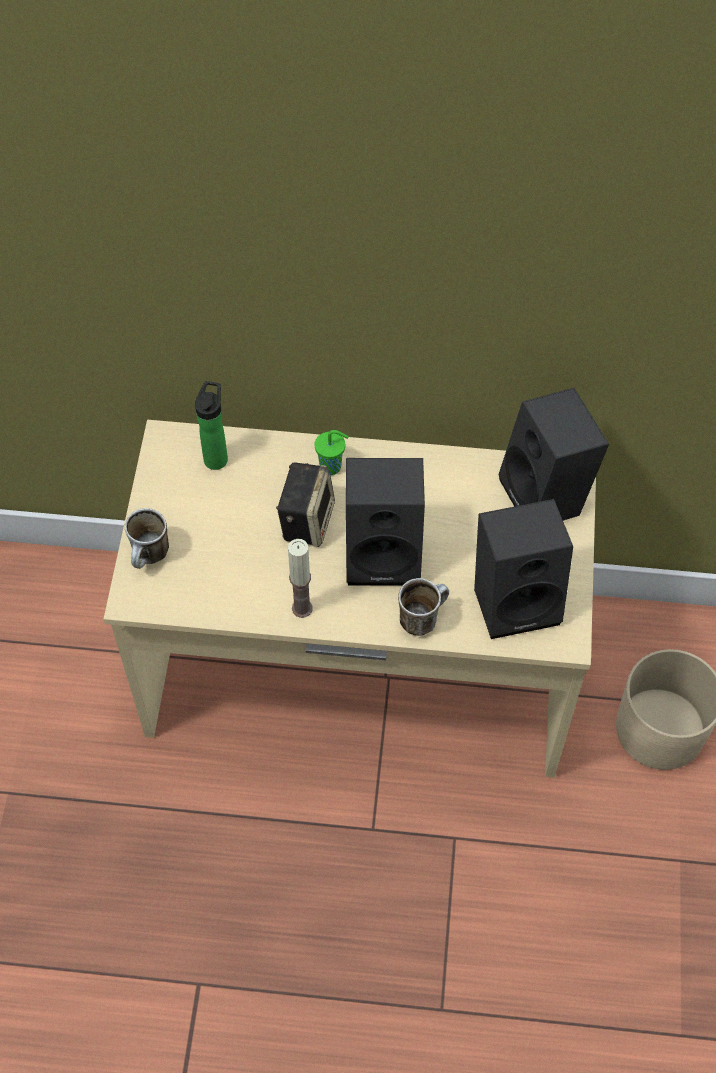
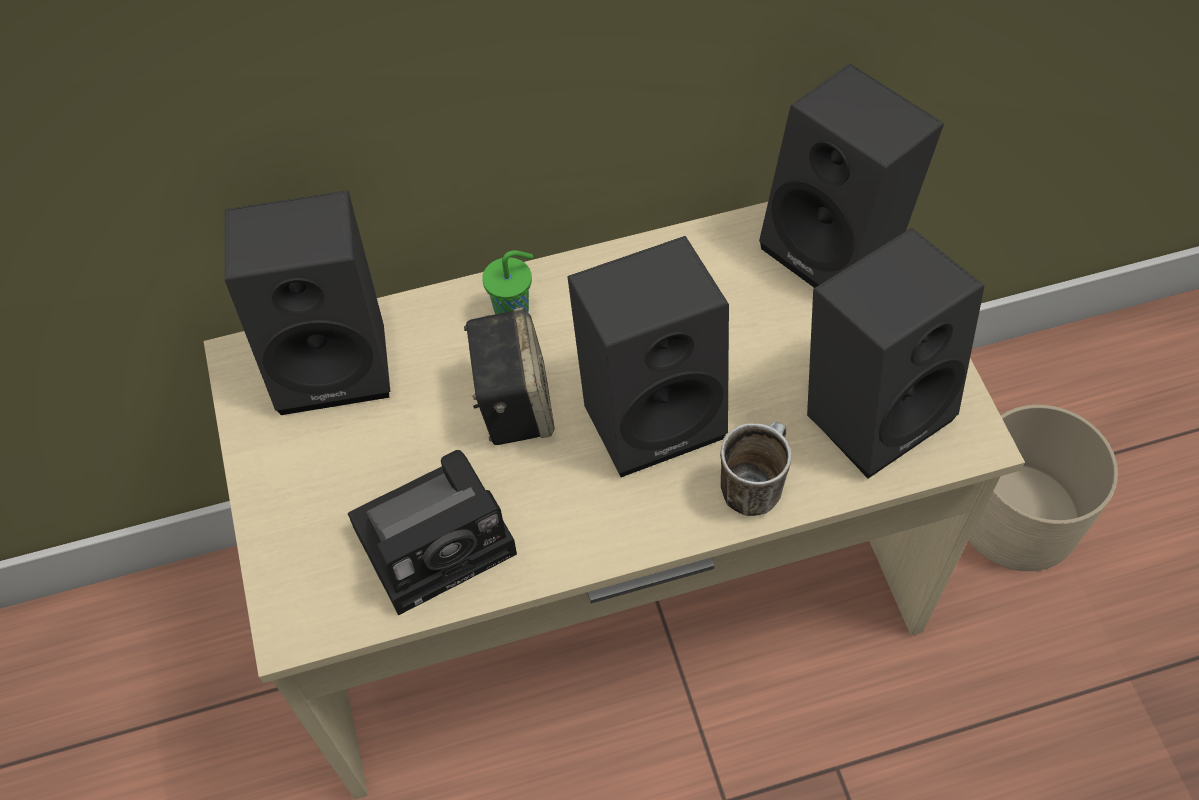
camera: 20 degrees left, 0 degrees up
(150, 558) = (296, 549): mug -> none
(217, 456) = (335, 358): bottle -> black speaker
(232, 580) = (440, 536): none -> camera
(302, 608) = (568, 538): candle -> none

